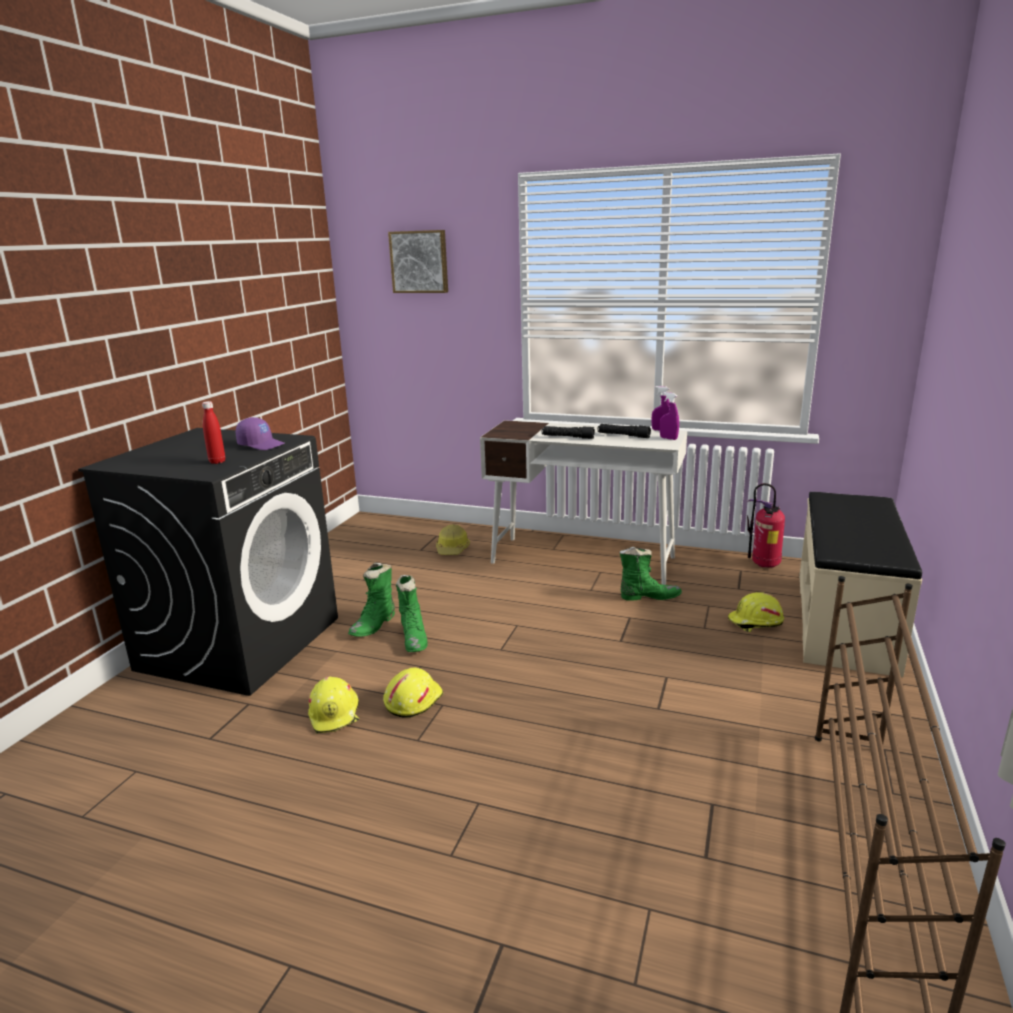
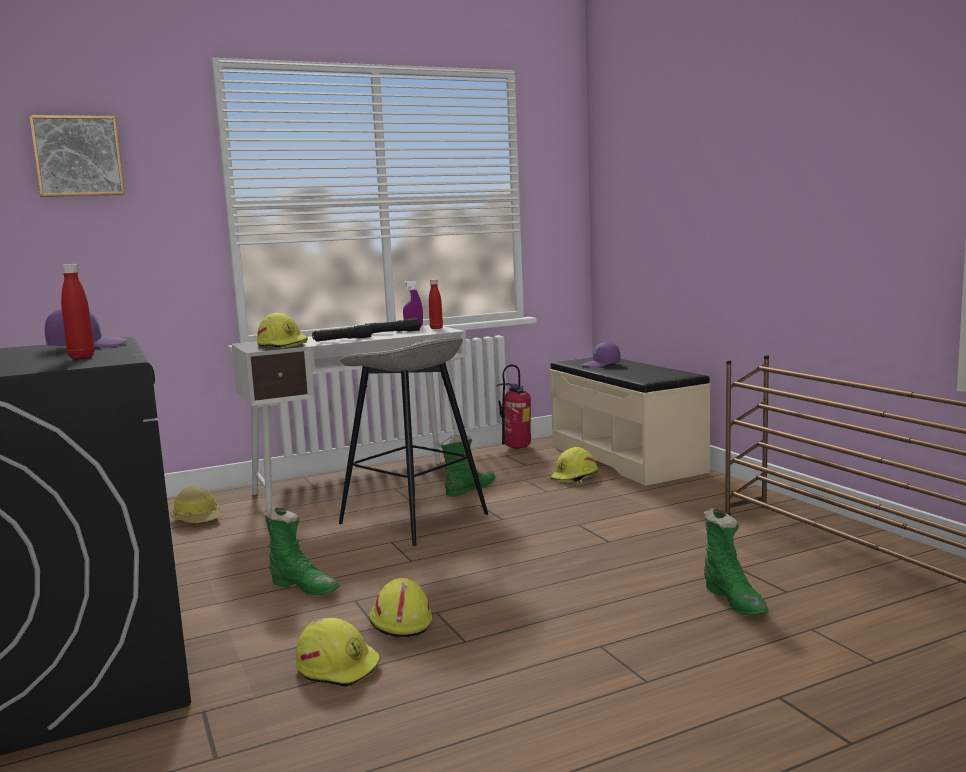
camera: 45 degrees left, 10 degrees down
(374, 625) = (230, 596): green boot -> green boot (734, 601)
(522, 432) = (283, 344): none -> yellow hard hat
(563, 610) = (413, 519): none -> grey stool
(668, 438) = (436, 328): purple spray bottle -> red bottle
(844, 512) = (601, 365): none -> purple cap

